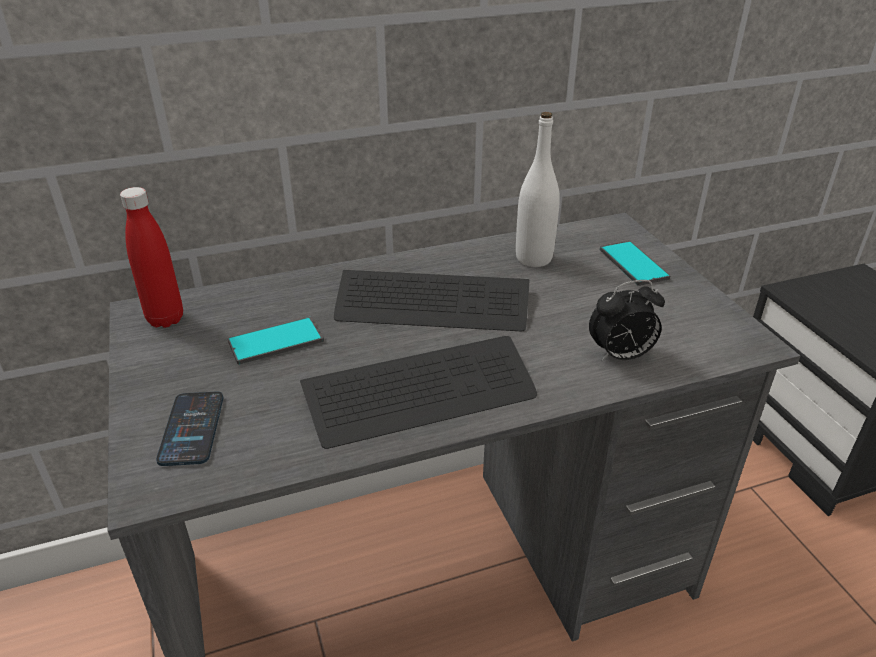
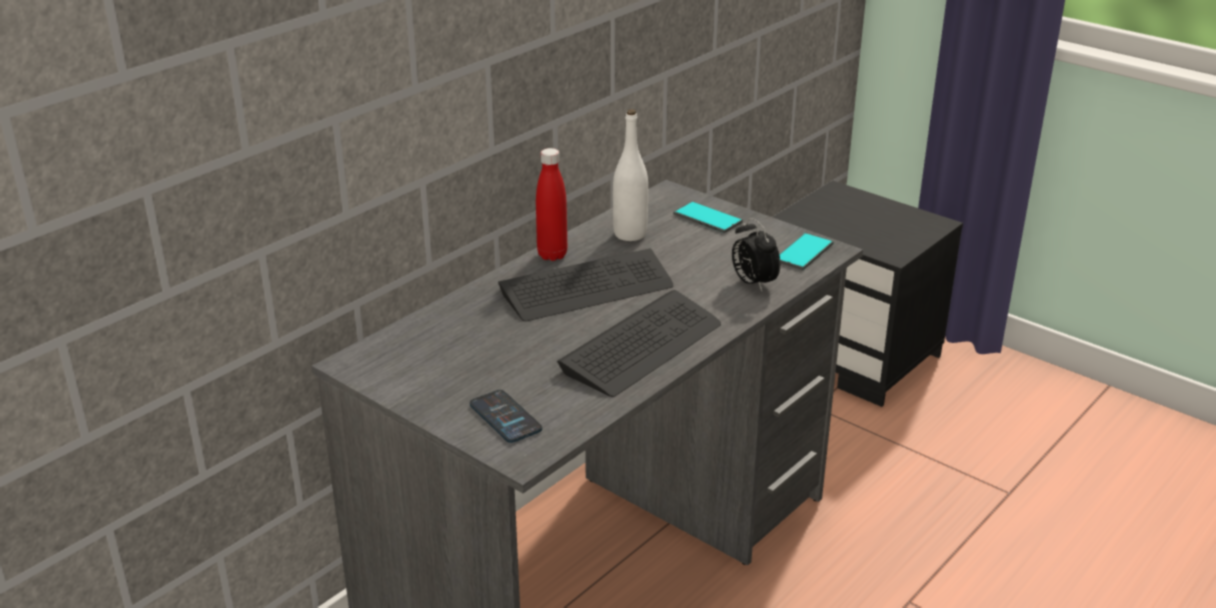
camera: 30 degrees left, 5 degrees down
(165, 319) = (382, 361): red bottle -> red bottle (552, 255)
(276, 341) = (496, 348): phone -> phone (803, 252)
(620, 356) = (752, 283): alarm clock -> alarm clock turned 105 degrees clockwise

